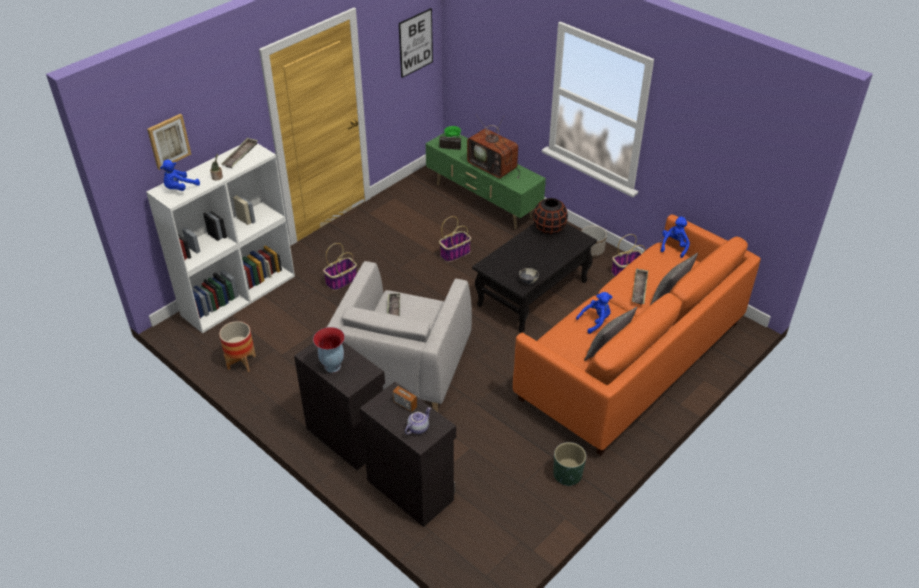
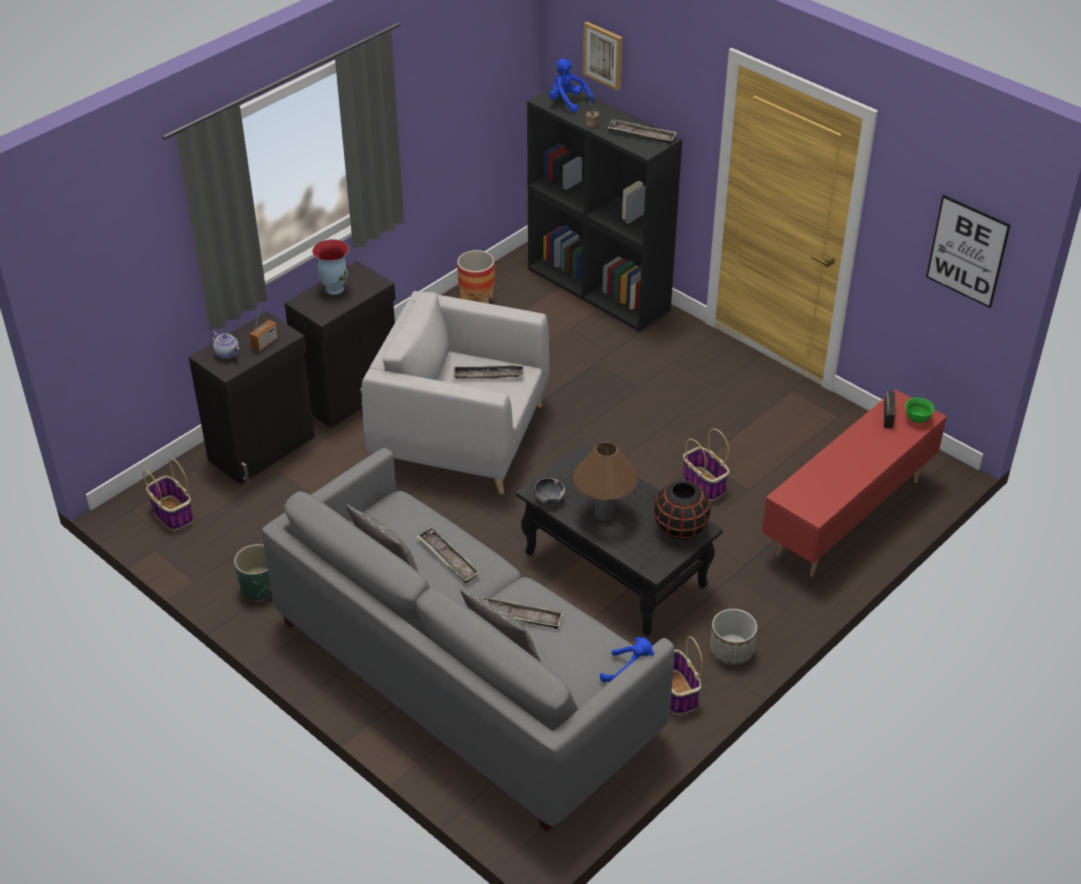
camera: 90 degrees right, 0 degrees up
(239, 294) = (599, 289): white bookcase -> black bookcase
(341, 281) = (631, 373): basket -> basket (172, 513)
(483, 201) = (846, 517): green tv stand -> red tv stand
(494, 167) = (839, 467): television -> none
(539, 258) = (604, 513): none -> brown table lamp
(595, 321) = (448, 558): blue plush toy -> tray
(631, 360) = (465, 676): orange sofa -> grey sofa

